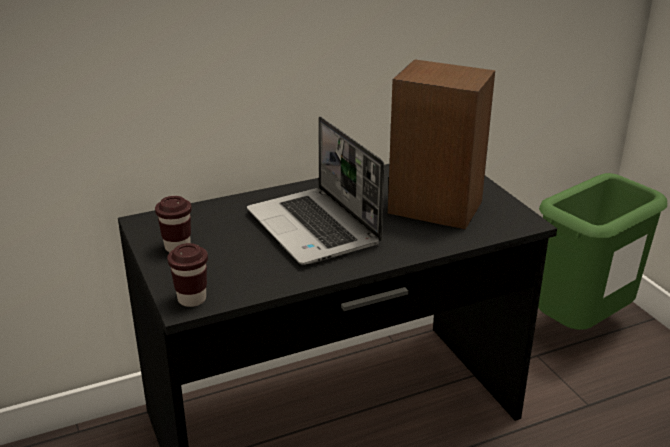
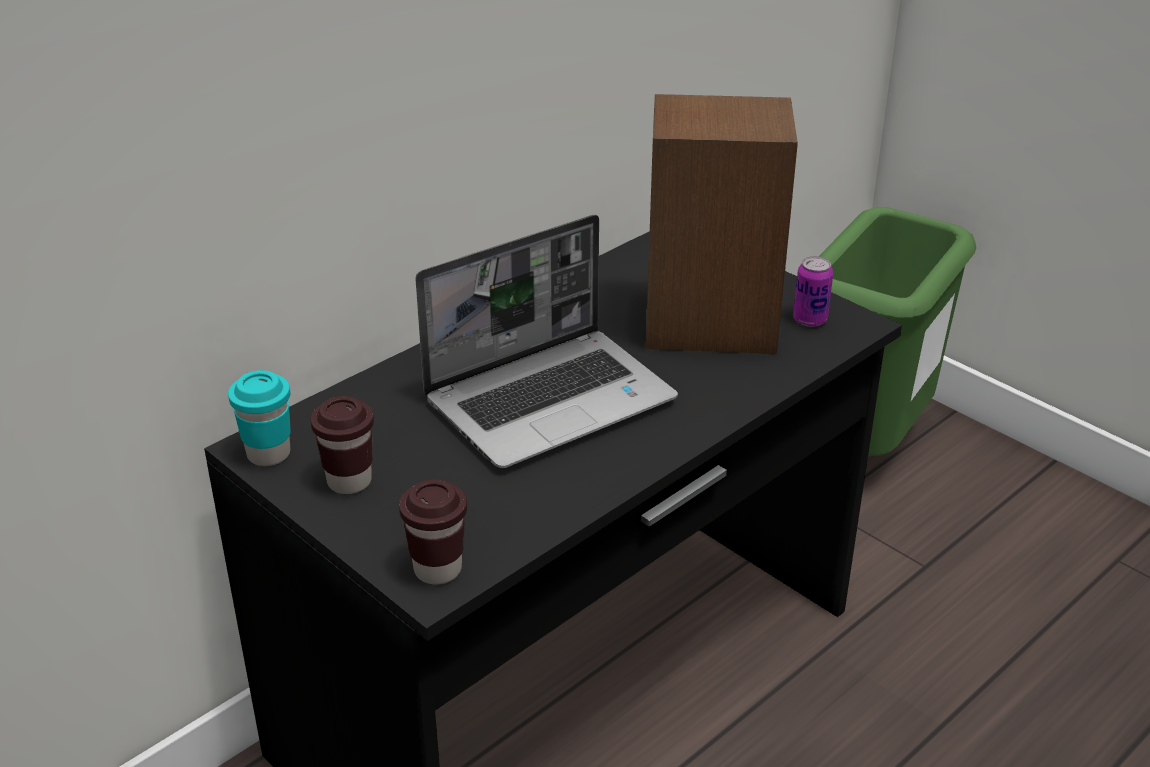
camera: 20 degrees left, 5 degrees up
(146, 226) = (268, 454): none -> turquoise cup
(315, 228) = (551, 399): laptop -> laptop turned 75 degrees counterclockwise
(499, 215) = (810, 319): none -> can

